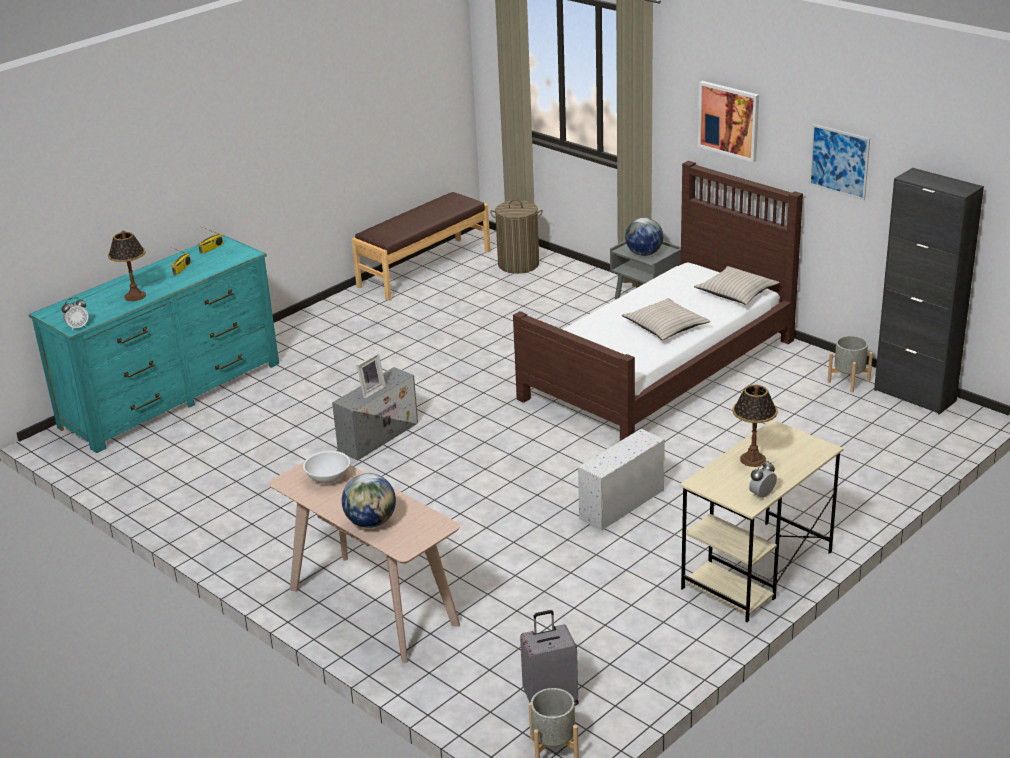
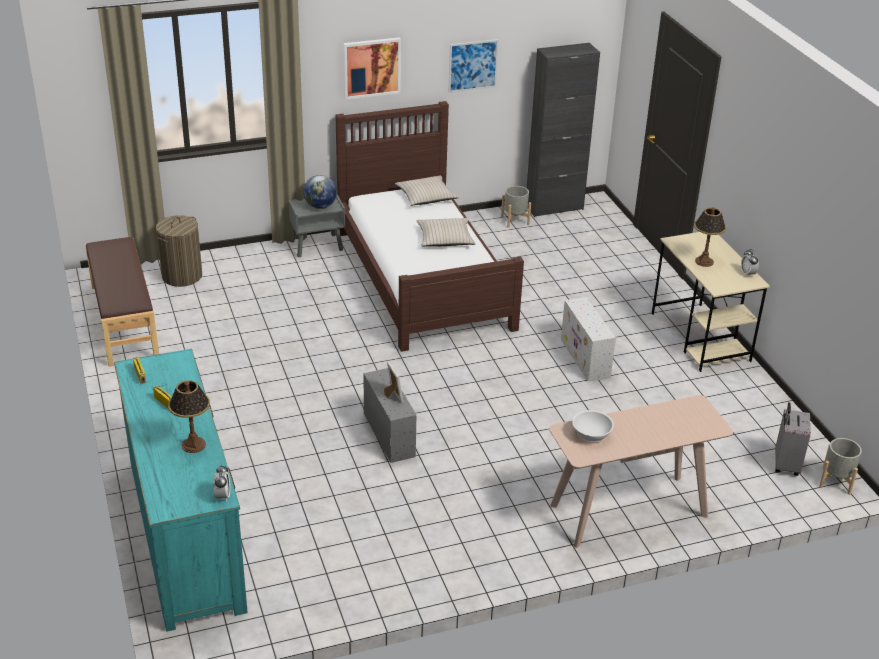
camera: 65 degrees left, 5 degrees up
(371, 522) = (671, 432): globe -> none

